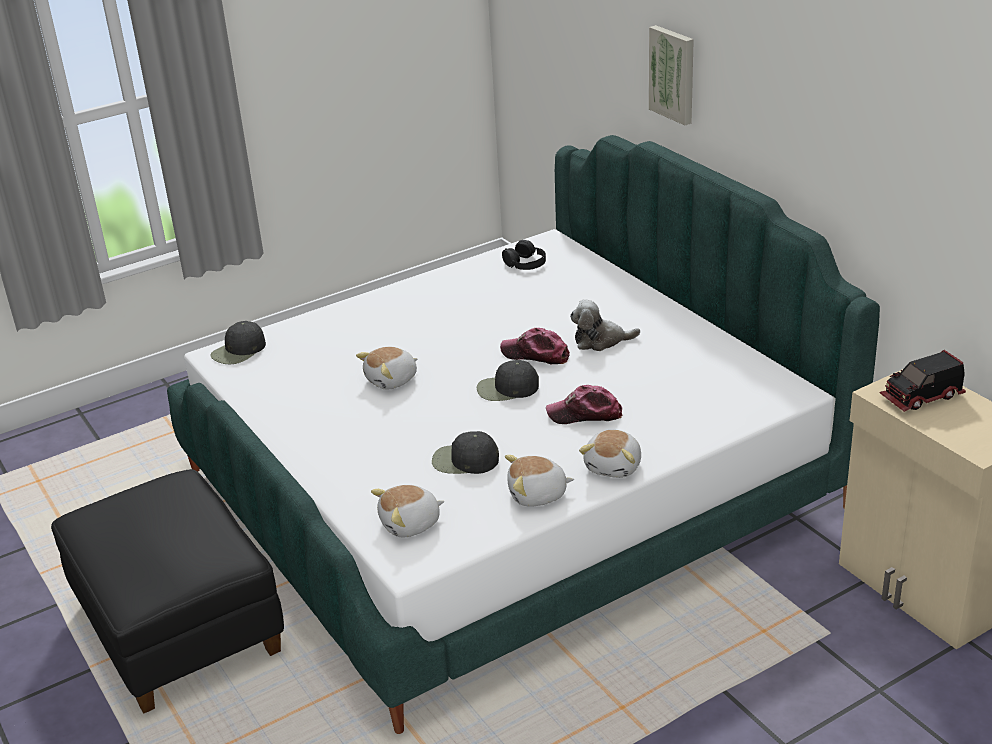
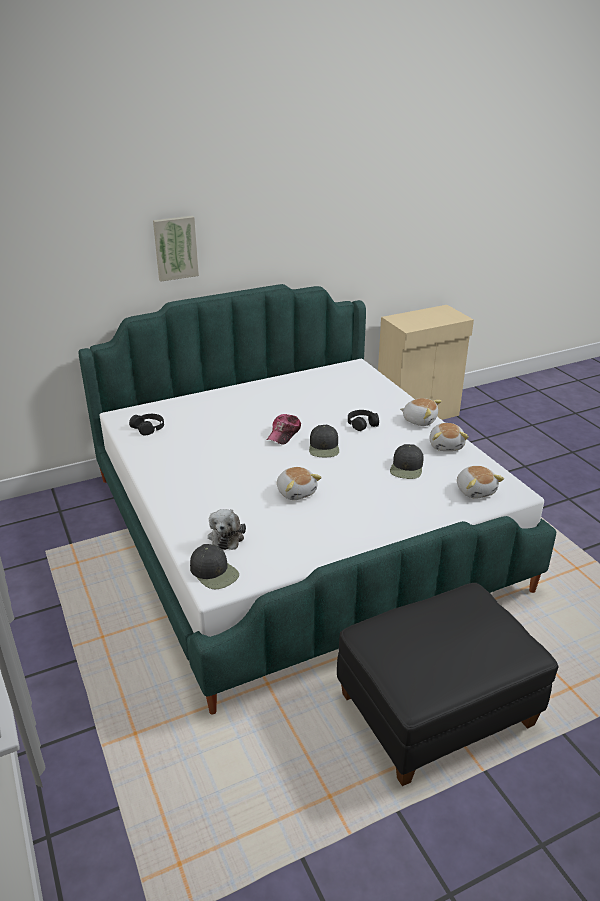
camera: 85 degrees left, 0 degrees up
(585, 414) = (362, 424): cap -> black headphones
(600, 341) = (276, 411): plush toy -> plush toy (226, 536)
(922, 397) = (414, 320): toy truck -> none

